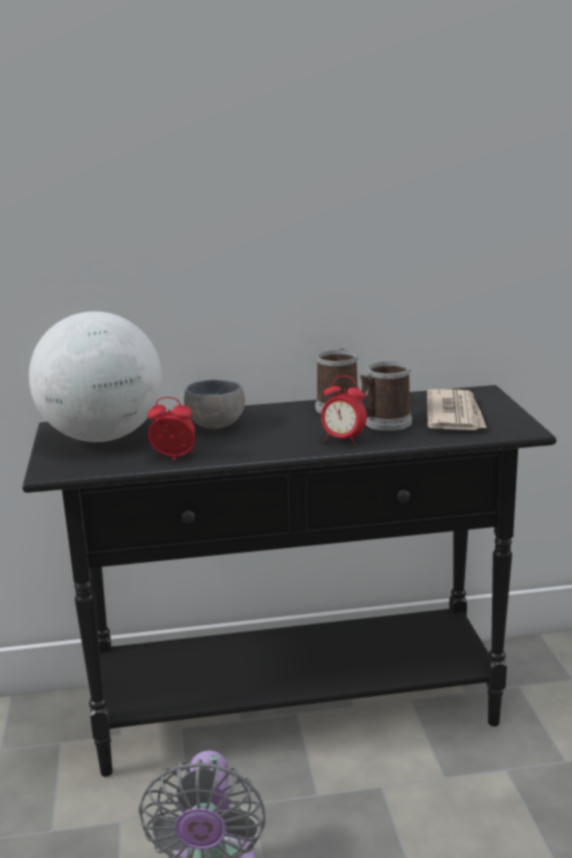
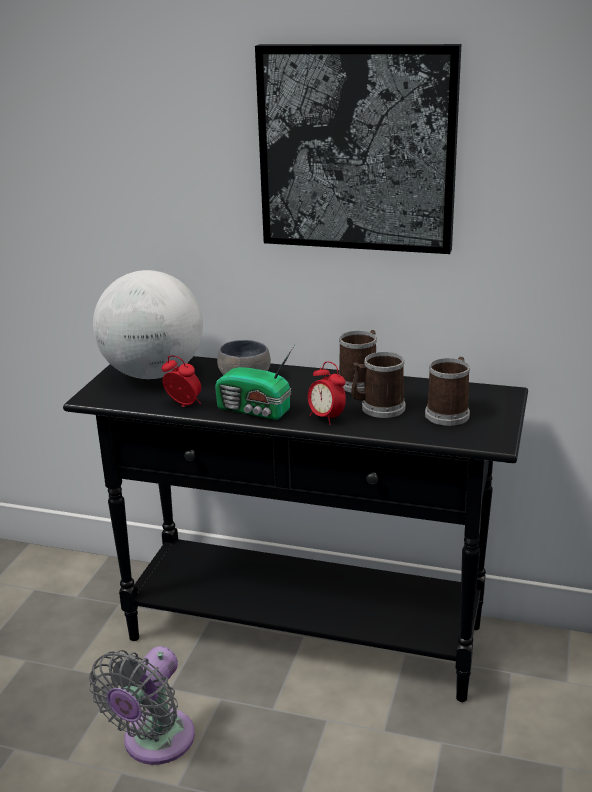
camera: 25 degrees right, 5 degrees up
(260, 448) = (255, 410): none -> radio
(311, 152) = (357, 149): none -> picture
(455, 415) = (449, 413): newspaper -> mug

